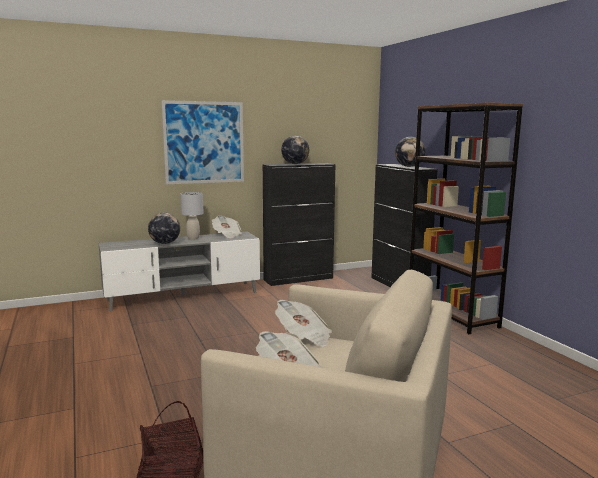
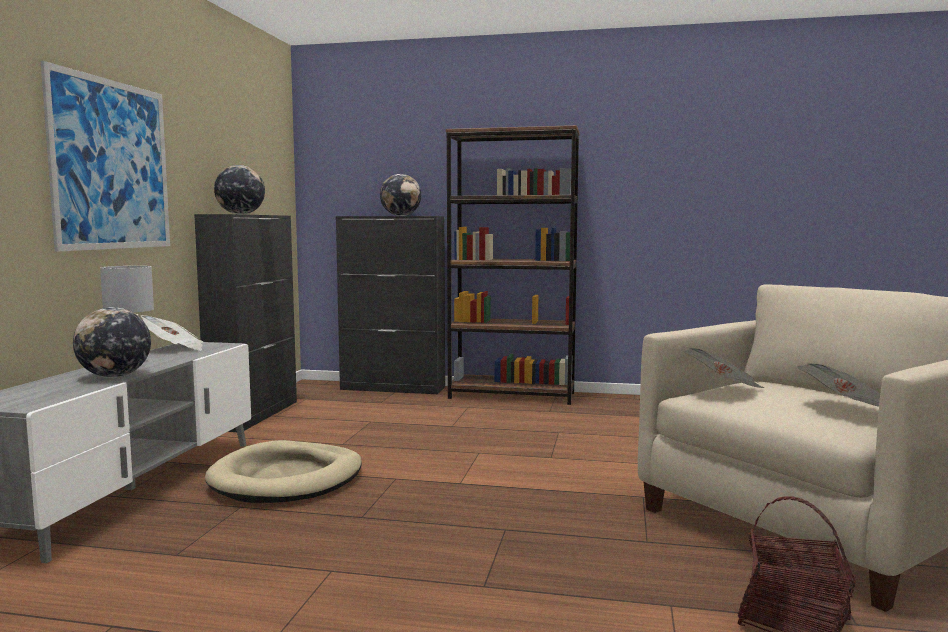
camera: 55 degrees left, 5 degrees down
(226, 313) = (287, 479): none -> beige dog bed

